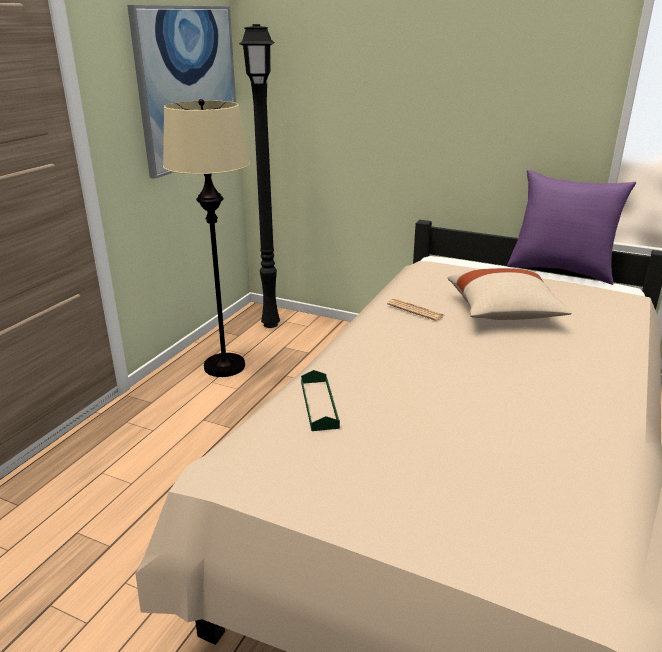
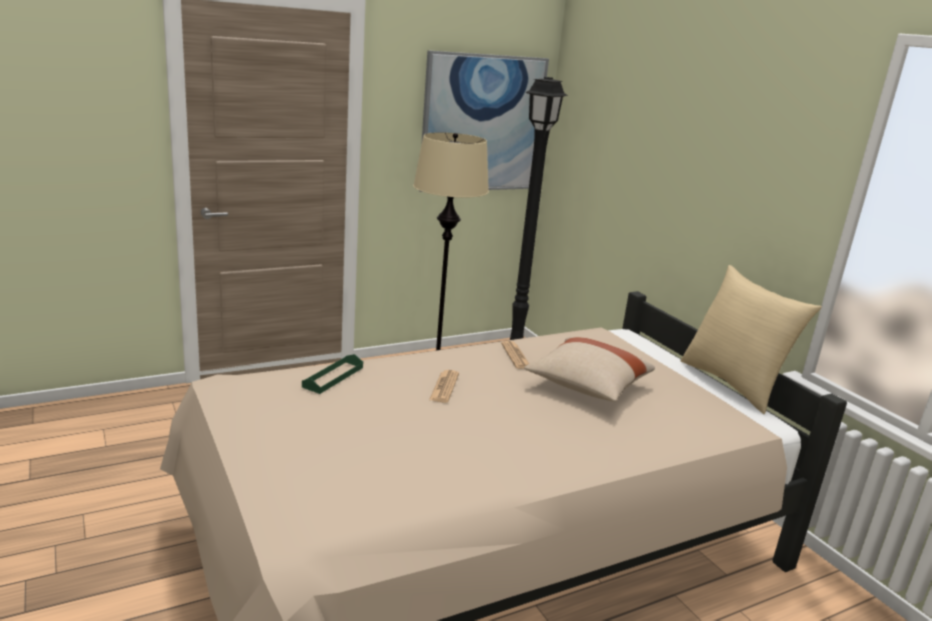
camera: 35 degrees right, 5 degrees down
(421, 364) = (444, 387): none -> newspaper
(560, 270) = (733, 384): purple pillow -> beige pillow

